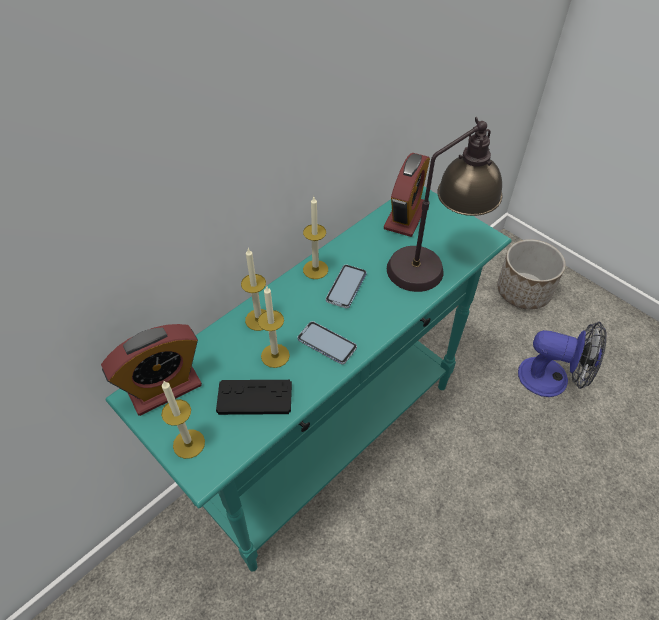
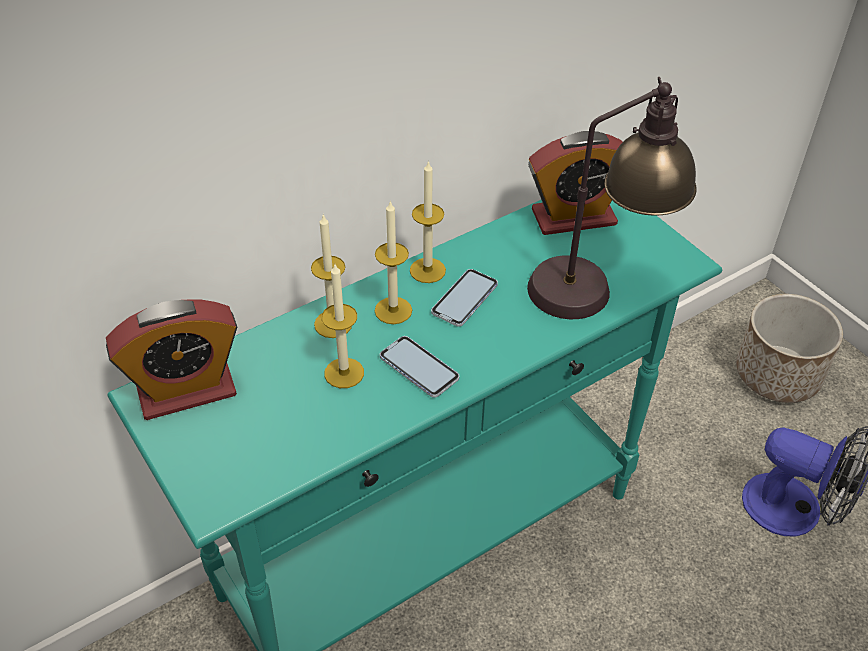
camera: 10 degrees right, 5 degrees down
(189, 444) = (202, 465): candle -> candle (393, 310)
(254, 398) = (303, 422): black game controller -> none
(405, 216) = (573, 217): alarm clock -> alarm clock turned 45 degrees clockwise

